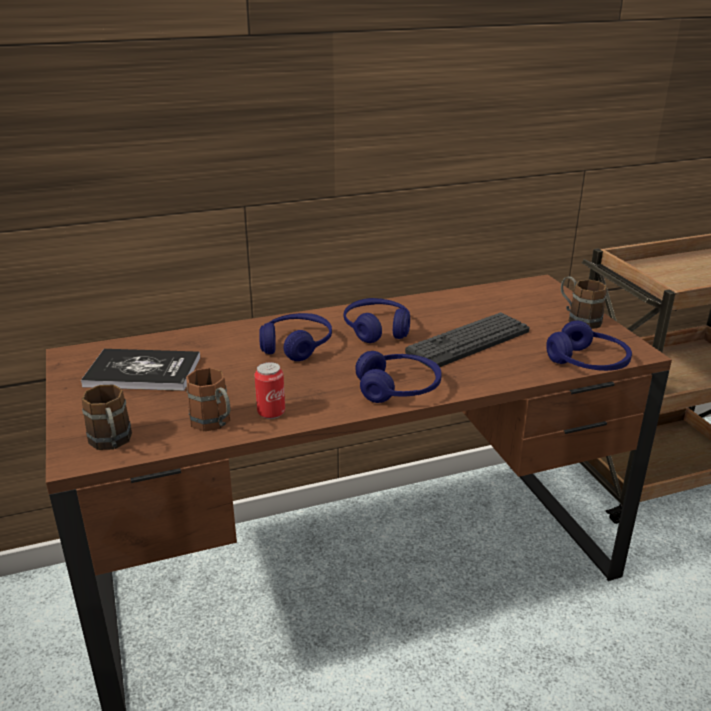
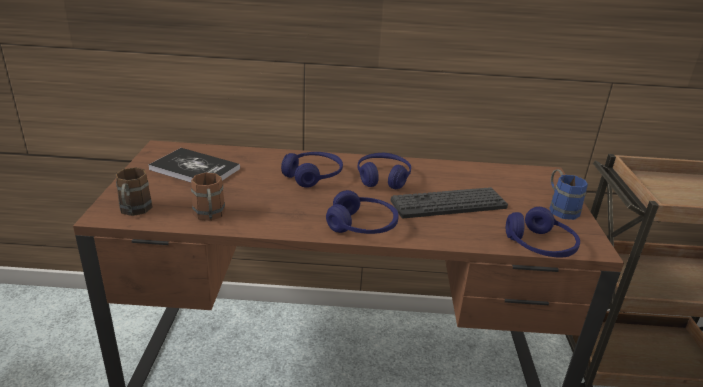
camera: 20 degrees right, 0 degrees up
(271, 412) = (254, 219): can -> none
(578, 319) = (559, 208): brown mug -> blue mug

